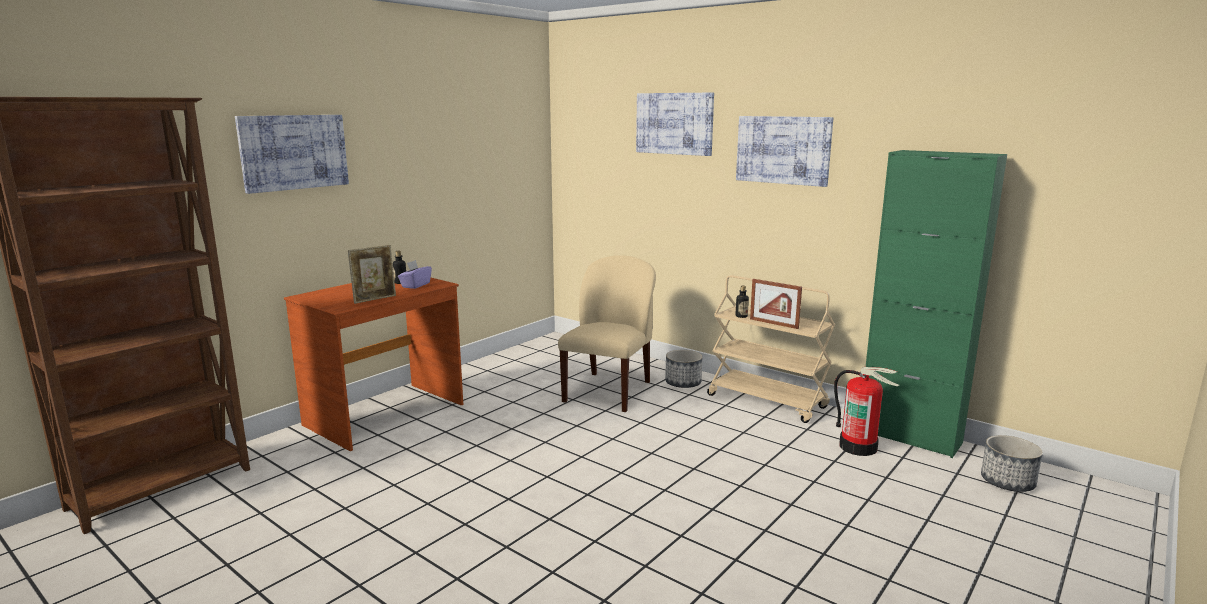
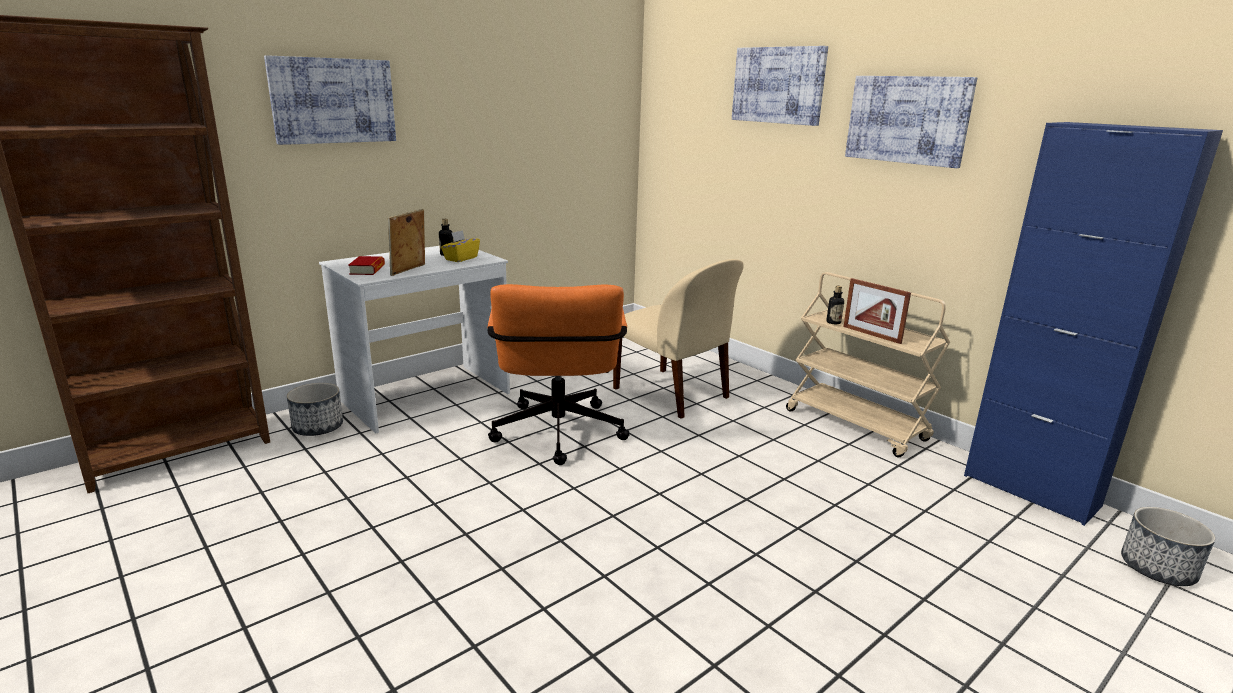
camera: 10 degrees right, 5 degrees up
(335, 301) = (367, 270): none -> book
(375, 299) = (409, 270): picture frame -> picture frame turned 150 degrees clockwise
(386, 415) = (426, 397): brown desk -> white desk
(415, 285) = (461, 258): purple tissue box -> yellow tissue box
(519, 437) = (558, 437): none -> orange office chair
(609, 391) = (672, 394): beige chair -> beige chair turned 105 degrees clockwise
(683, 383) = (760, 393): planter -> planter (318, 427)
(858, 447) = (960, 496): fire extinguisher -> none
(909, 437) = (1030, 490): green cabinet -> blue cabinet

